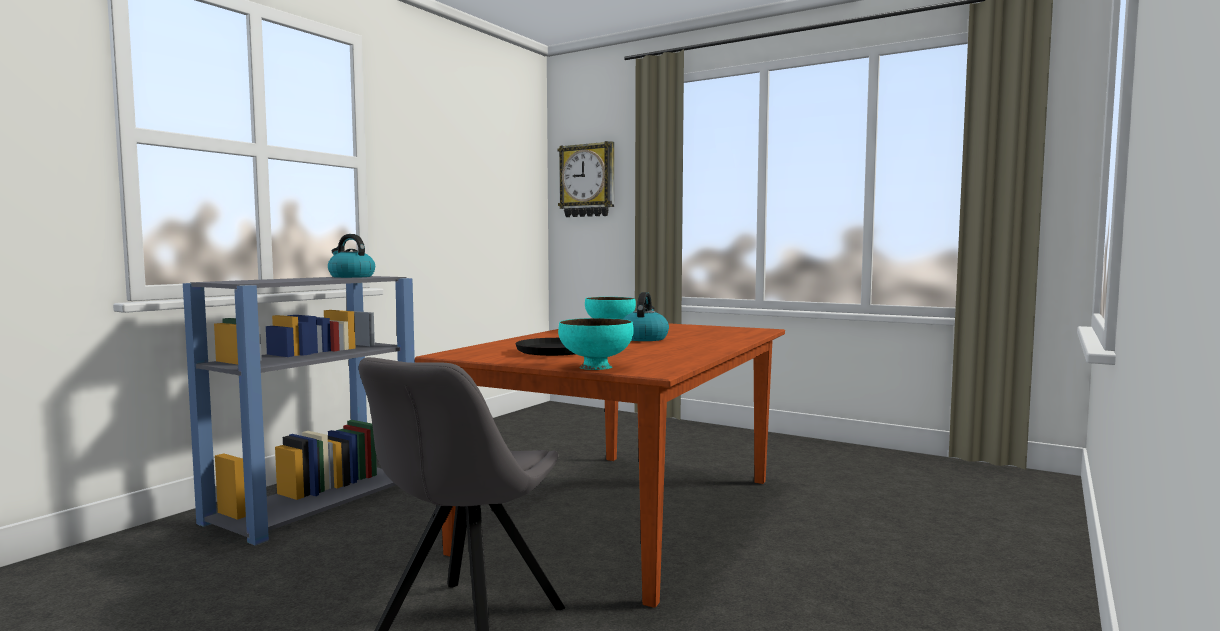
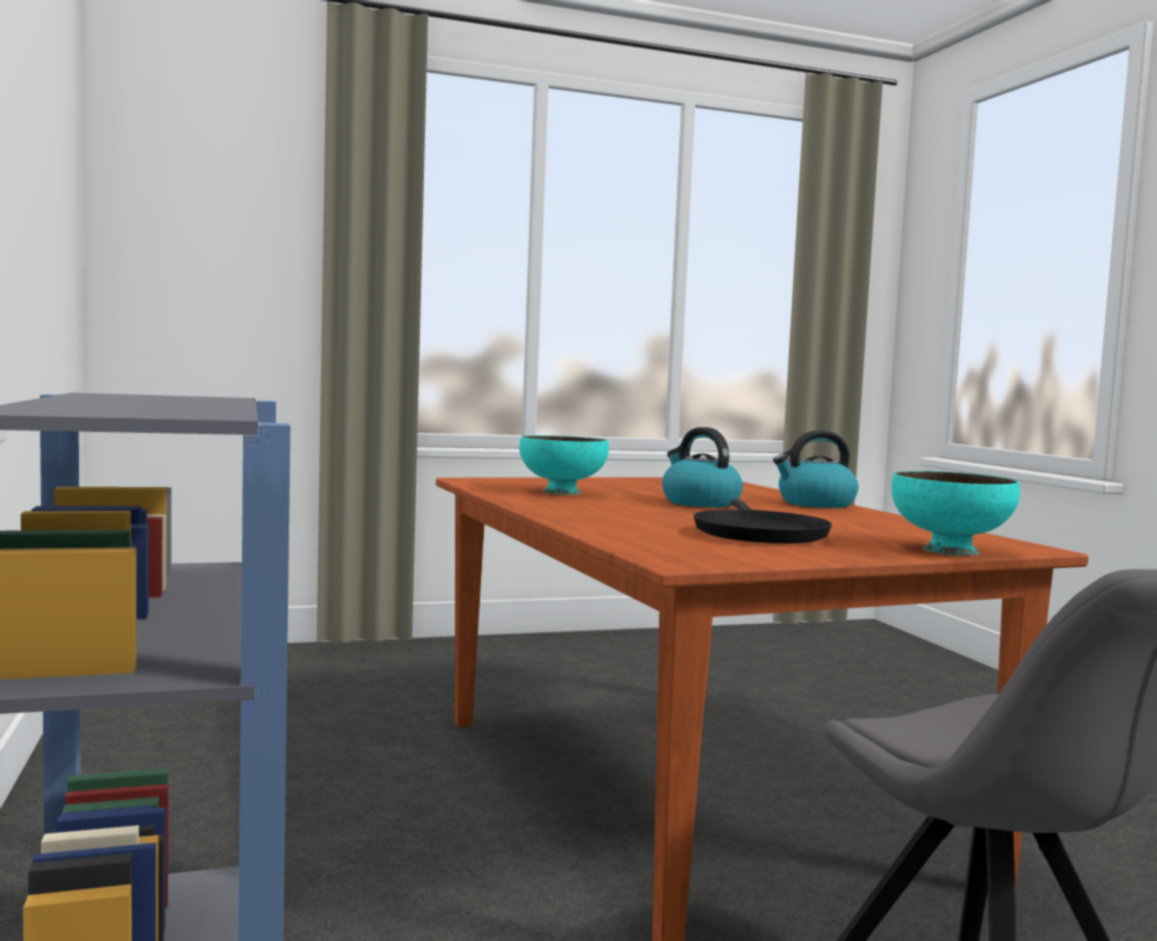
camera: 50 degrees left, 0 degrees up
(351, 276) = (138, 396): kettle -> kettle (815, 504)
(588, 180) = (194, 208): wall clock -> none

